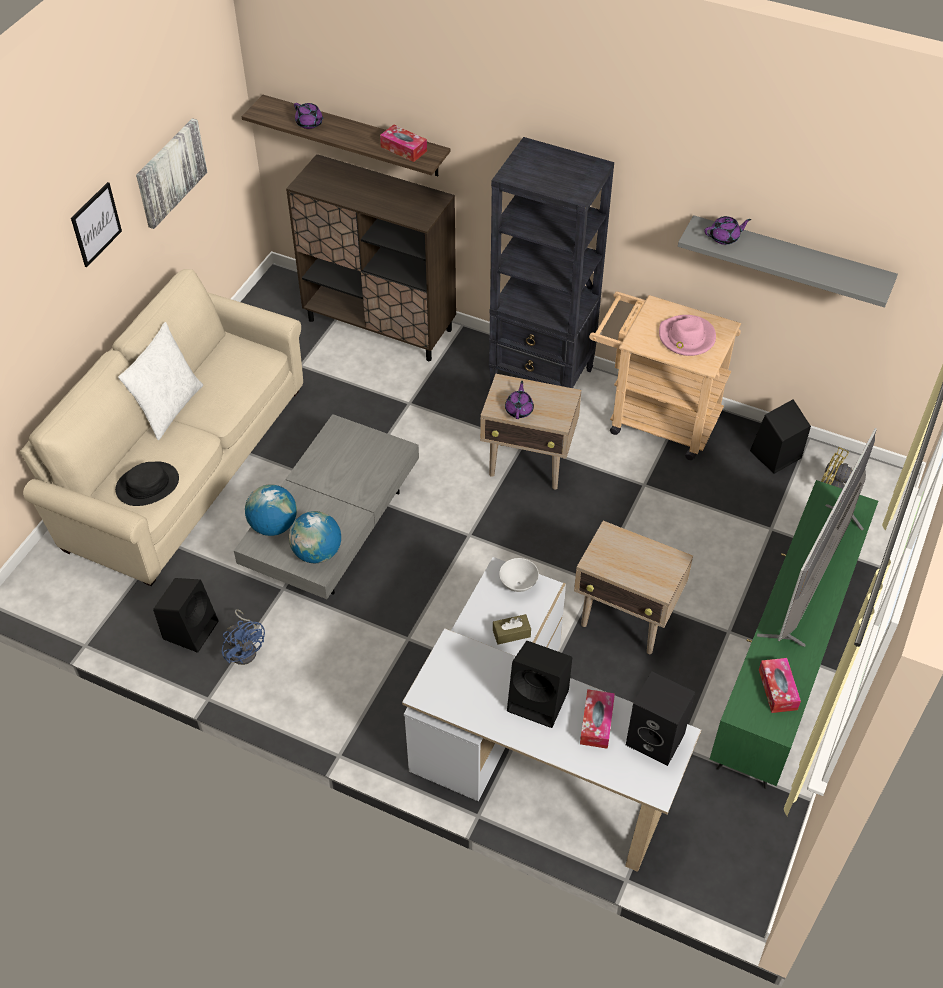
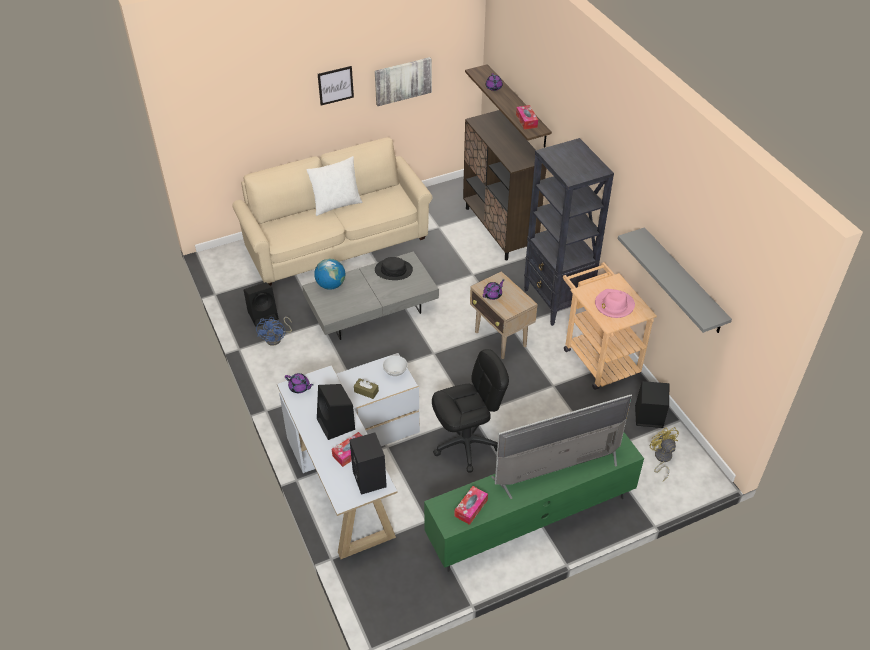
camera: 40 degrees right, 5 degrees down
(147, 485) = (290, 232): black hat -> black hat (393, 270)
(317, 553) = (336, 308): globe -> none
(626, 622) = (466, 444): beige side table -> black office chair
(725, 237) = (648, 247): purple teapot -> purple teapot (299, 387)

